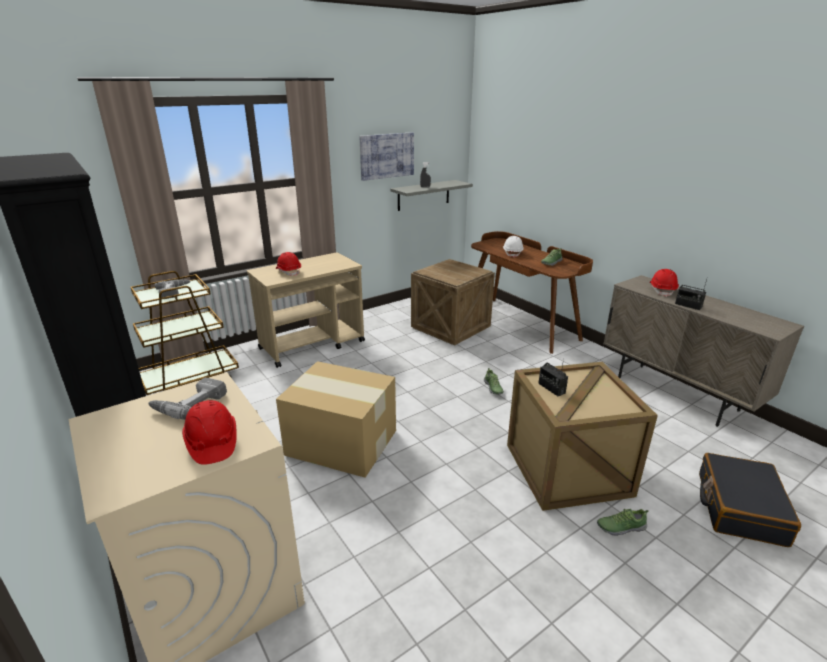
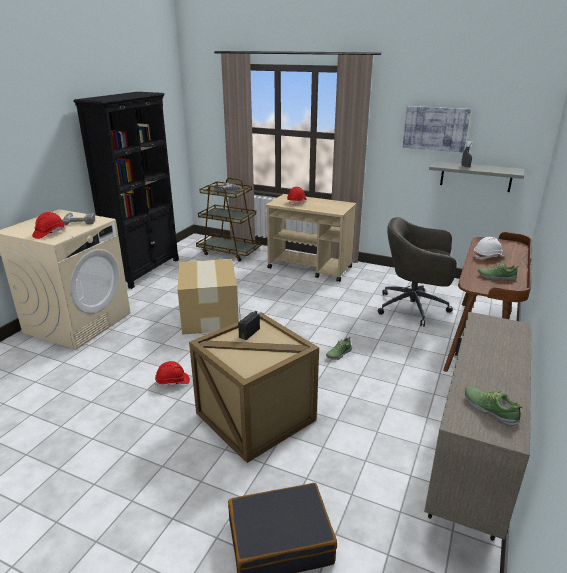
camera: 60 degrees right, 0 degrees up
(450, 327) = (414, 307): crate -> grey office chair
(620, 527) = (201, 458): shoe -> shoe (490, 410)
(662, 290) = (496, 340): red hard hat -> red hard hat (173, 382)
(688, 305) = (468, 359): radio -> none

